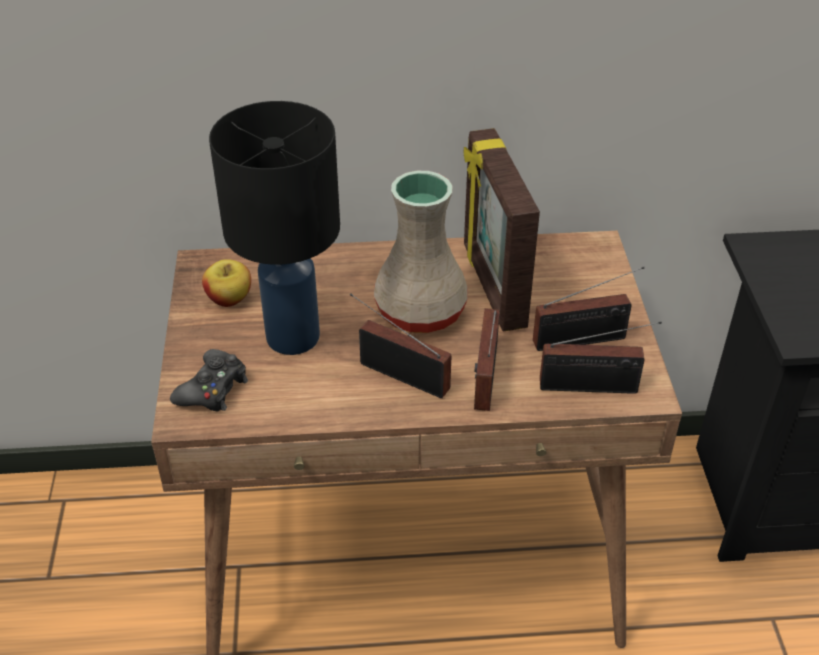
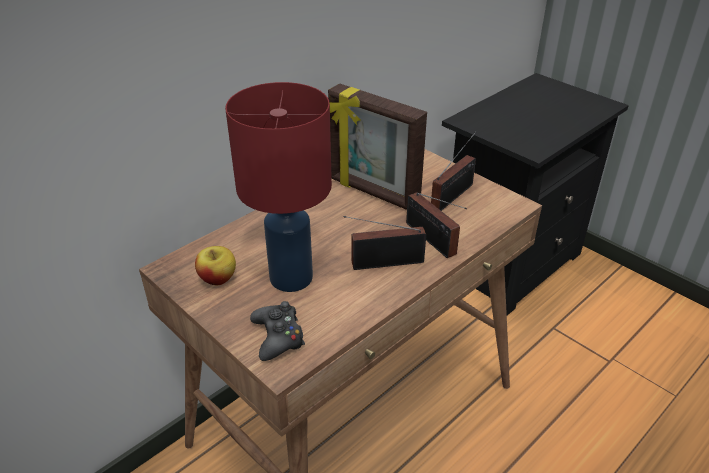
camera: 40 degrees left, 5 degrees down
(294, 336) = (292, 277): black table lamp -> red table lamp
(420, 310) = (349, 224): beige vase -> none
(594, 387) = (489, 215): radio -> none

